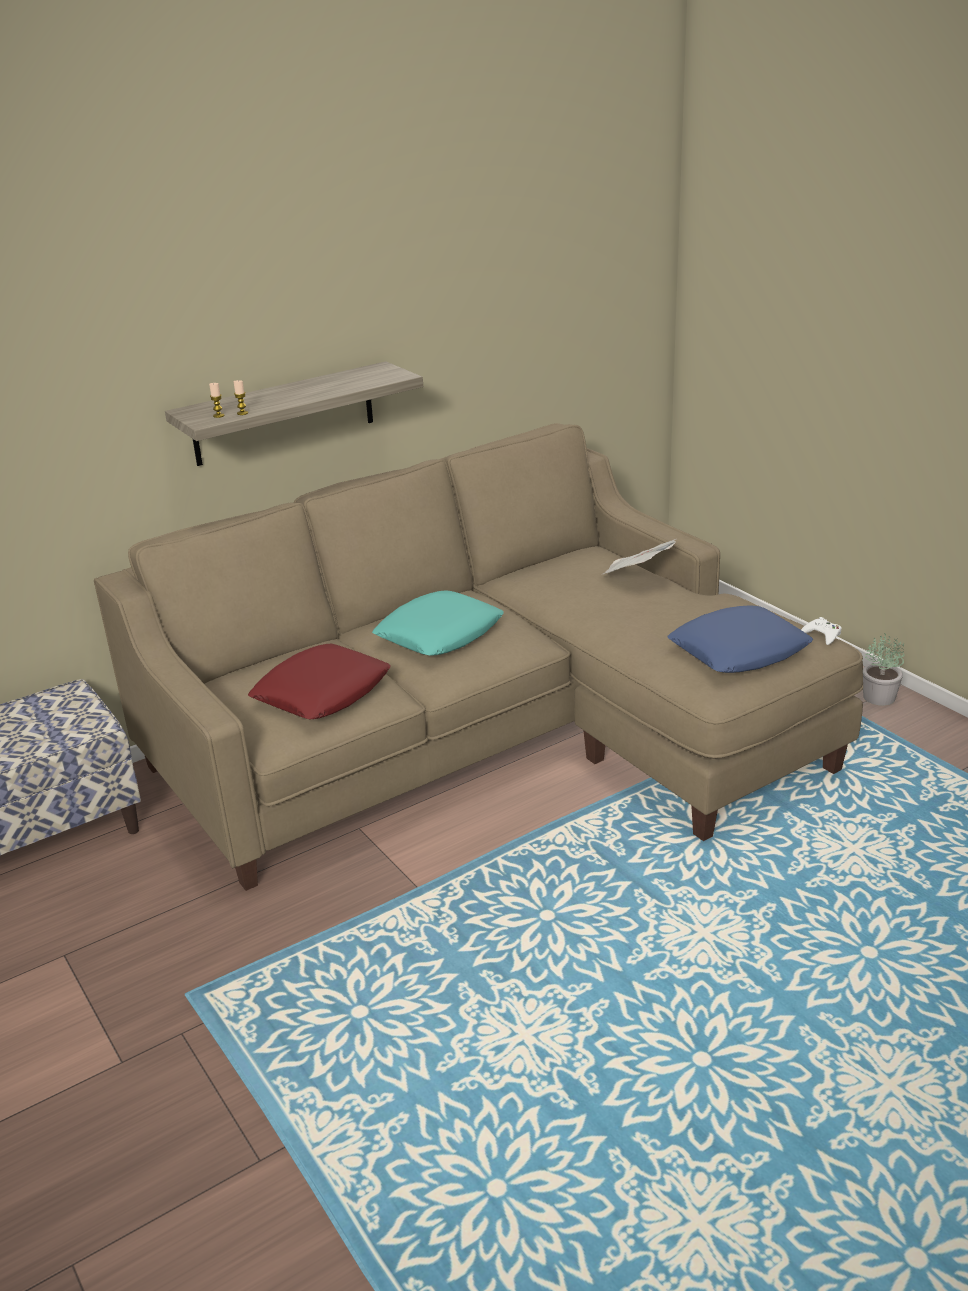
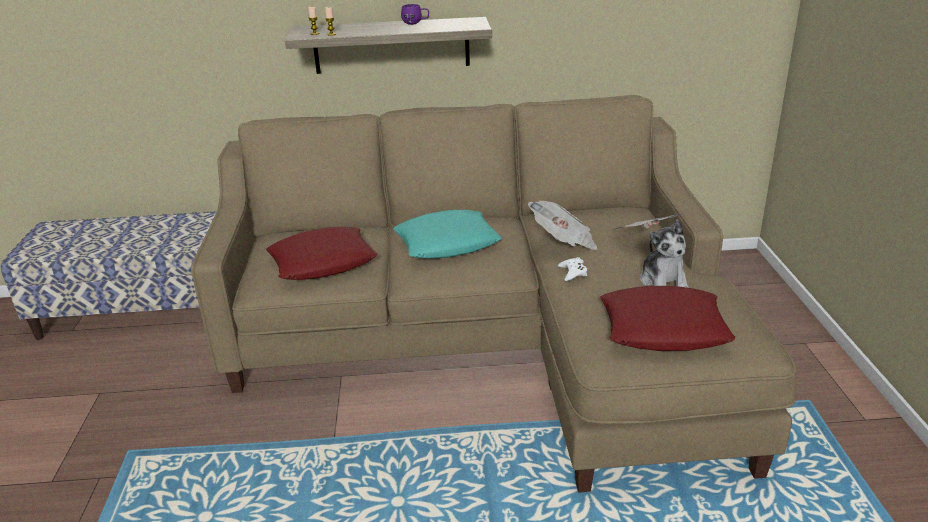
camera: 30 degrees right, 0 degrees up
(320, 382) = (415, 23): none -> purple mug
(566, 598) = (563, 242): none -> newspaper
(696, 610) = (663, 281): none -> plush toy
(739, 650) = (663, 328): blue pillow -> red pillow
(822, 635) = (762, 339): white game controller -> white game controller (572, 272)
(880, 697) = (867, 421): potted plant -> none

